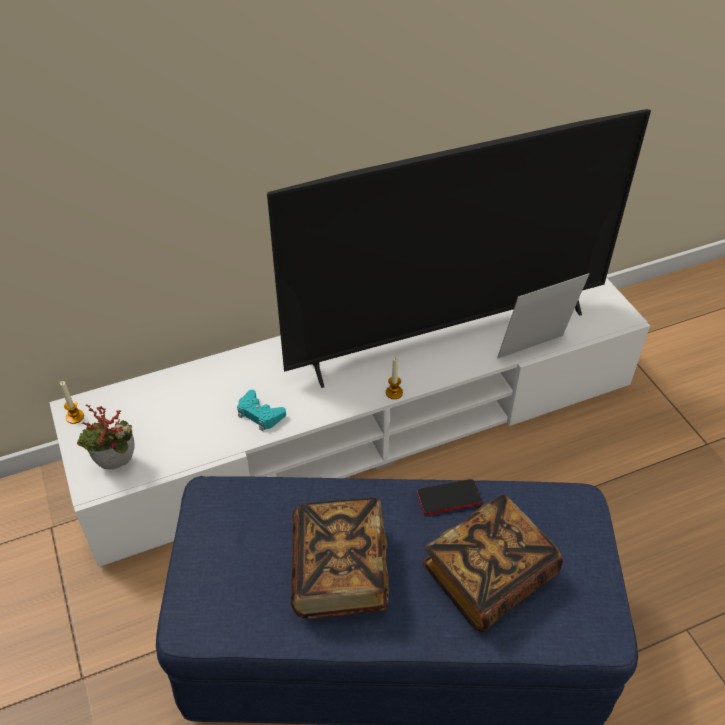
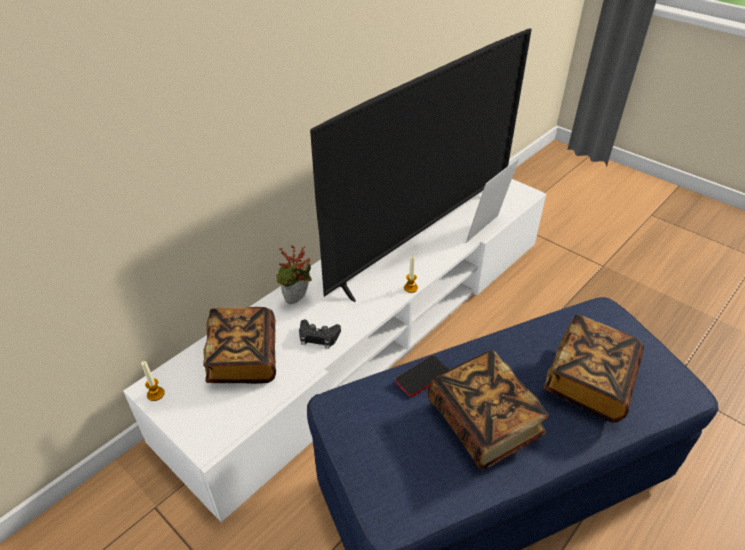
camera: 25 degrees left, 5 degrees down
(116, 467) = (220, 421): potted plant -> potted plant (297, 300)
(174, 410) = (243, 358): none -> book
(260, 414) = (318, 337): turquoise game controller -> black game controller
(449, 498) = (521, 338): phone -> phone (422, 376)

